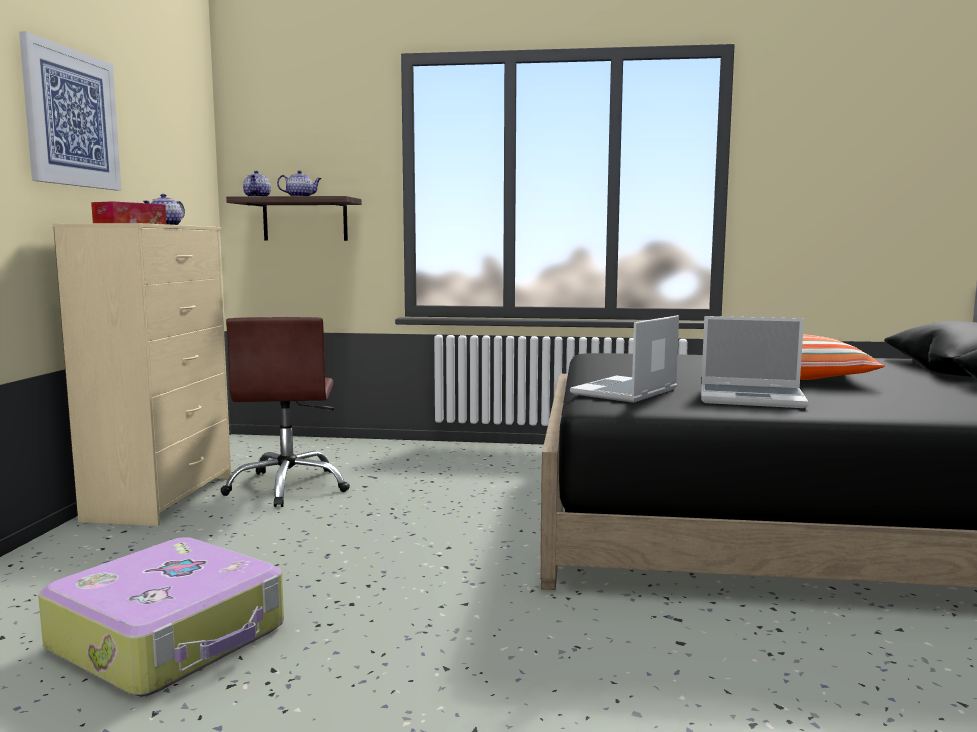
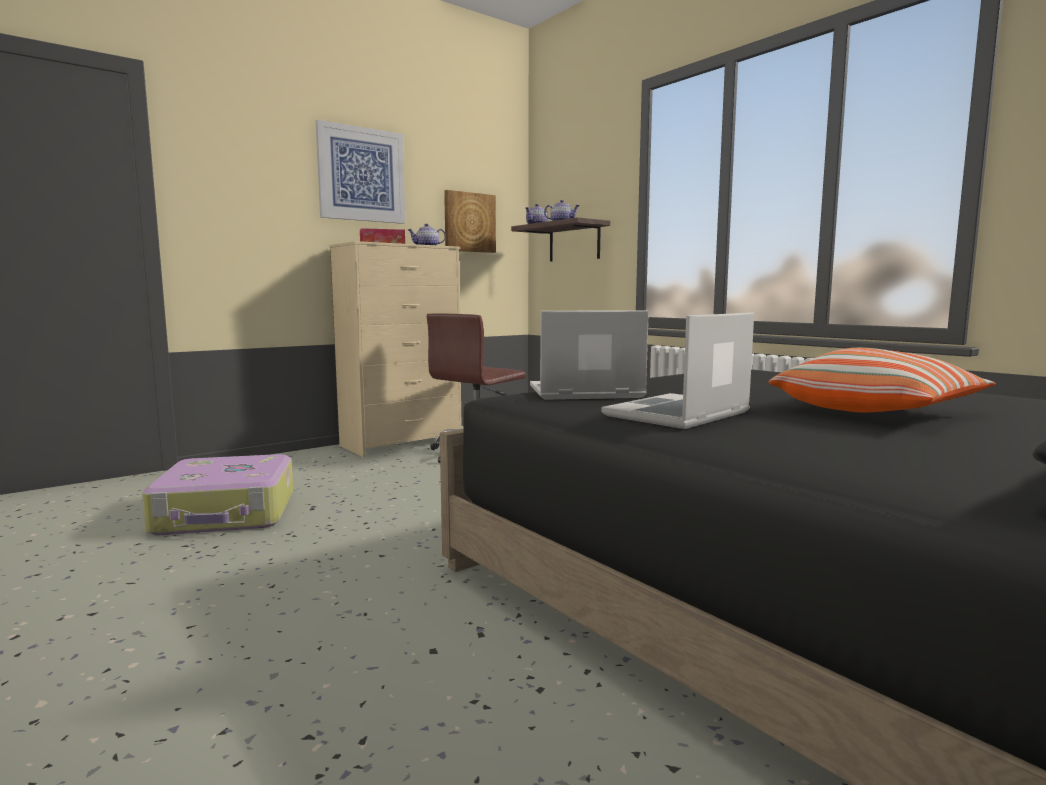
camera: 45 degrees right, 0 degrees up
(173, 189) = (469, 222): none -> picture
(752, 398) = (678, 414): laptop -> laptop turned 75 degrees clockwise

